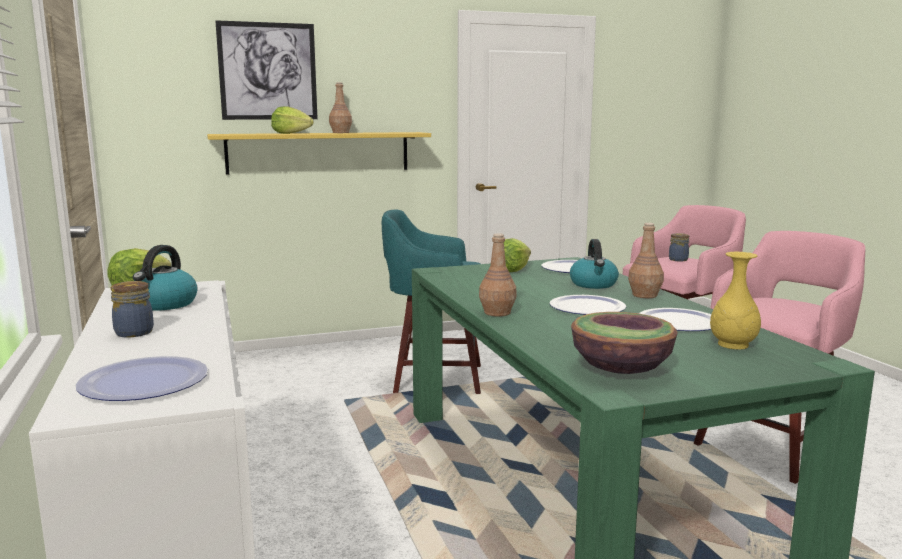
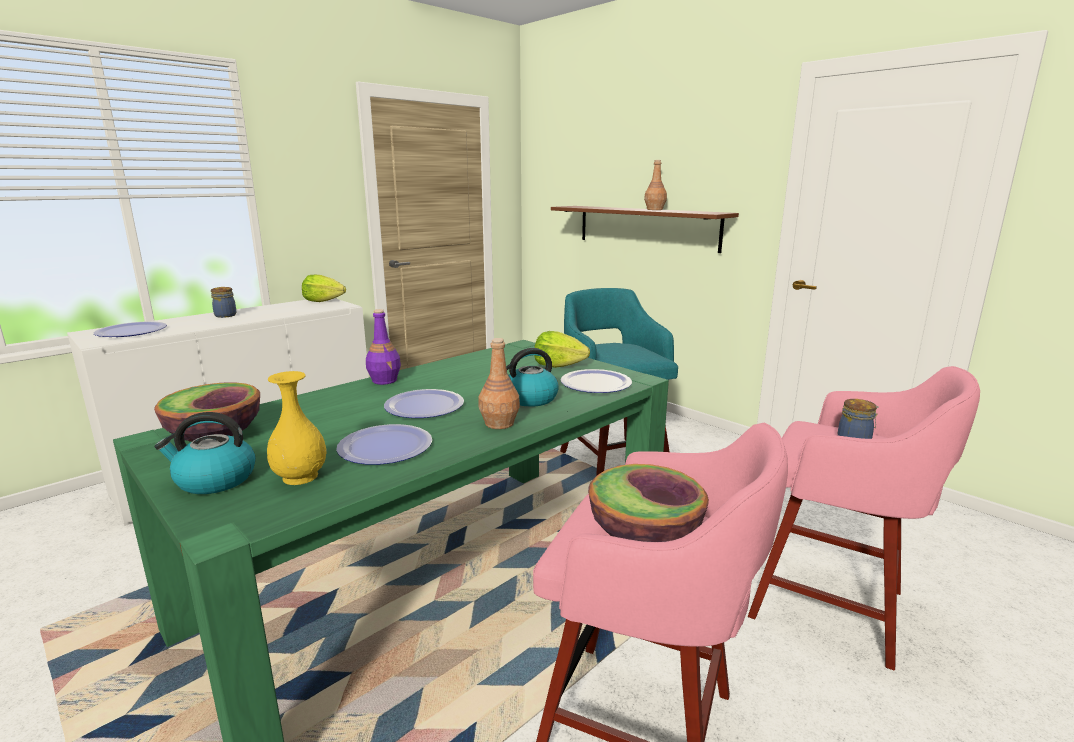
camera: 65 degrees right, 5 degrees up
(164, 304) = (290, 309): kettle -> kettle (214, 480)
(268, 71) = (616, 152): picture -> none
(291, 133) = (609, 208): lettuce -> none
(319, 152) = (646, 227): yellow shelf -> brown shelf
(497, 312) = (385, 380): brown bottle -> purple bottle
(789, 306) = (644, 536): none -> bowl

